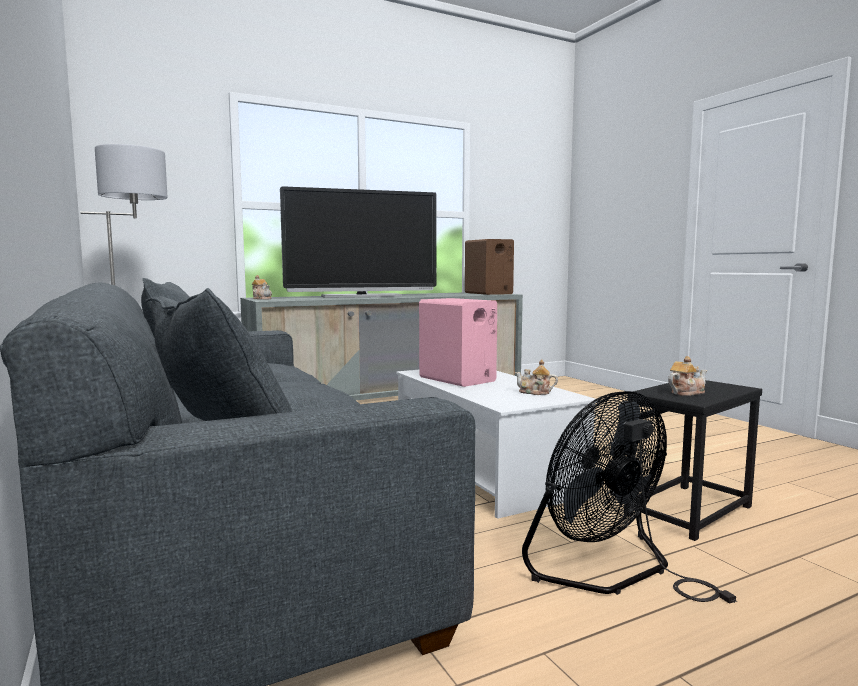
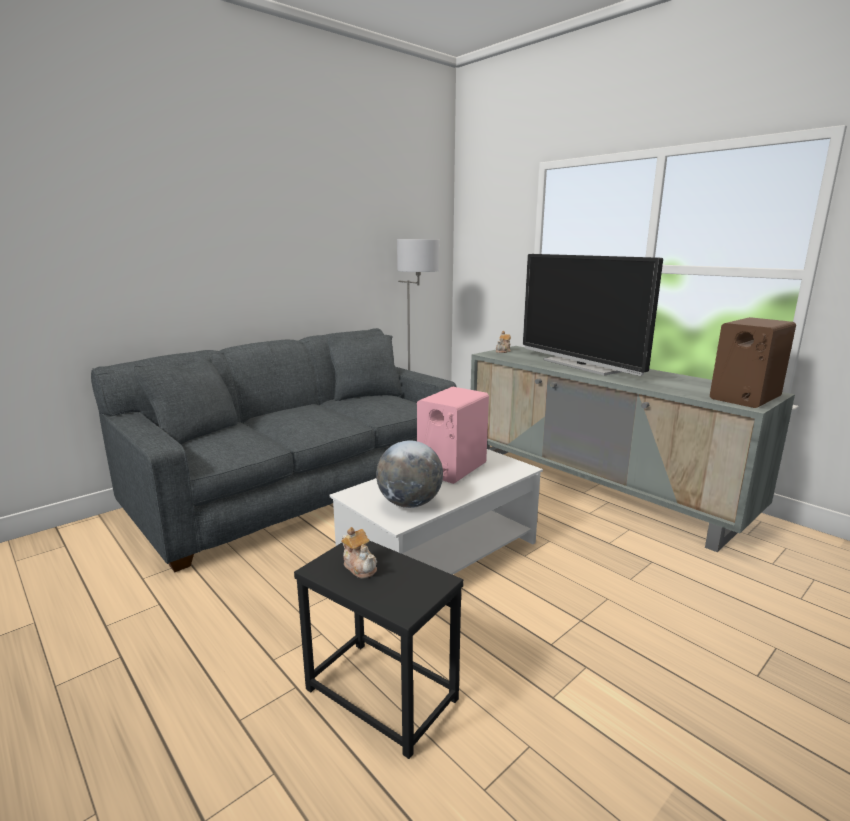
camera: 75 degrees right, 10 degrees up
(535, 392) = (409, 504): teapot -> globe
(622, 569) = (252, 638): black fan -> none

